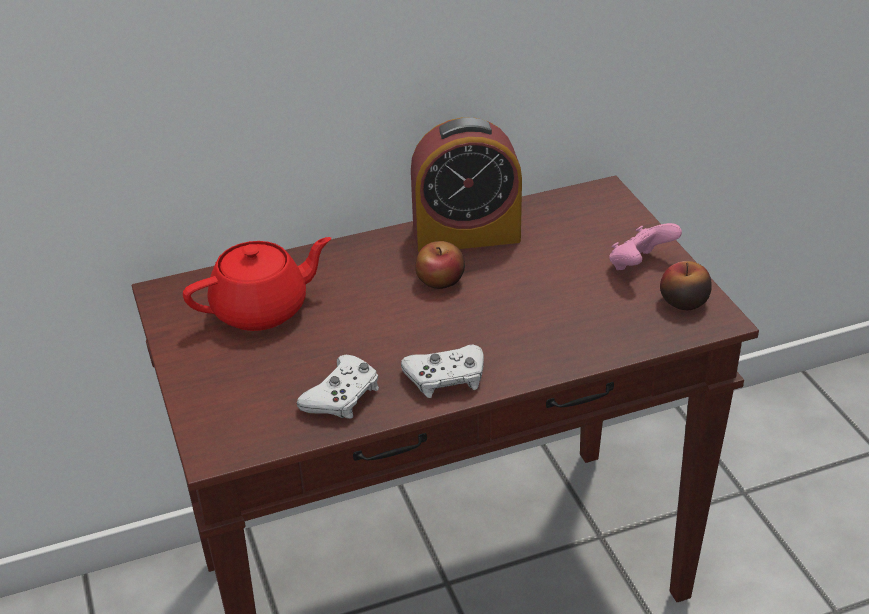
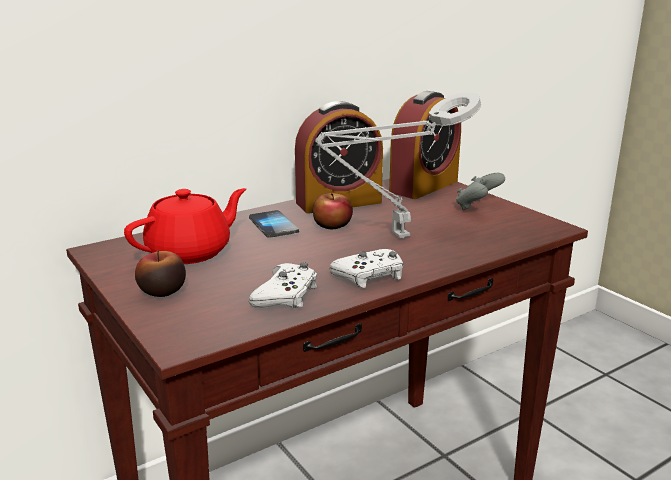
camera: 15 degrees left, 15 degrees down
(370, 272) = (273, 226): none -> phone
(507, 312) = (395, 237): none -> grey table lamp
(592, 212) = (424, 186): none -> alarm clock
(639, 265) = (477, 207): pink game controller -> grey game controller
(683, 301) = (523, 221): apple -> apple (162, 291)

